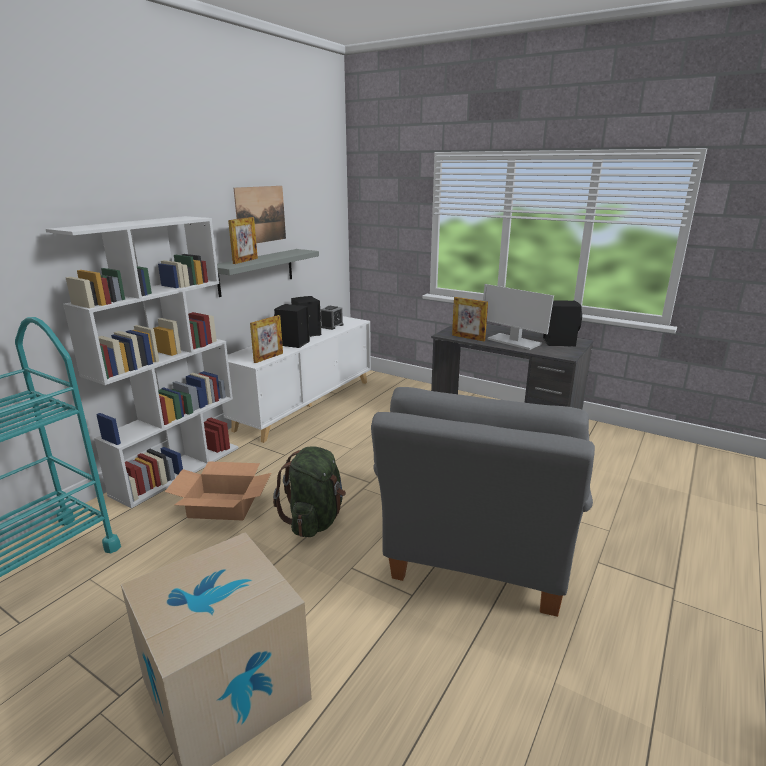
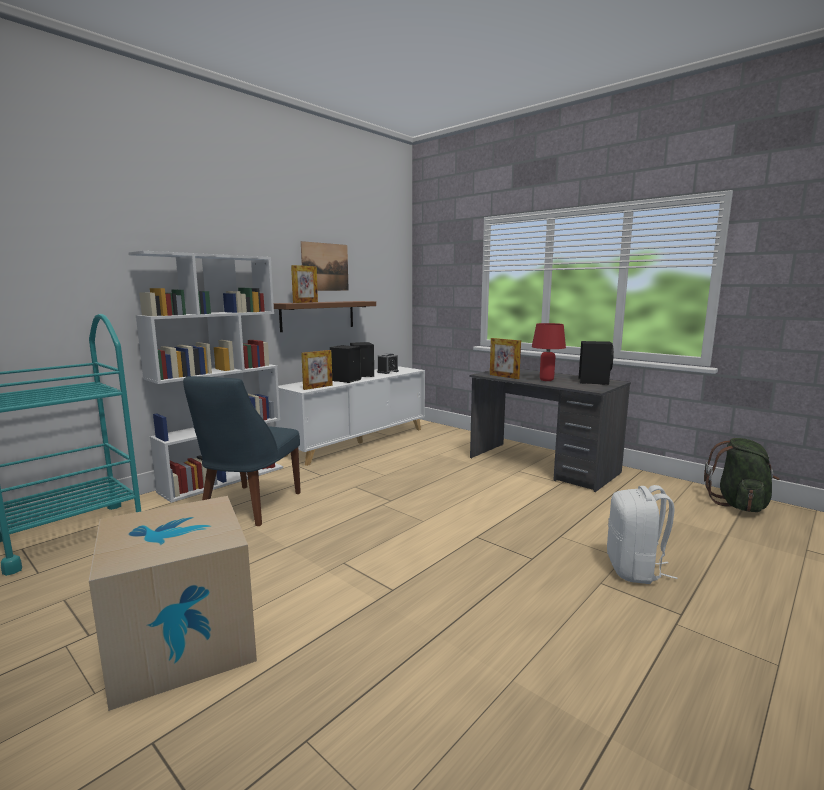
camera: 10 degrees right, 10 degrees down
(222, 506) = (249, 507): cardboard box -> blue chair
(256, 272) = (318, 315): grey shelf -> brown shelf
(315, 520) = (326, 524): green backpack -> green backpack (739, 505)
(478, 553) = (474, 563): grey armchair -> none
(513, 342) = (547, 380): monitor -> red table lamp
(623, 543) = (635, 570): none -> white backpack

